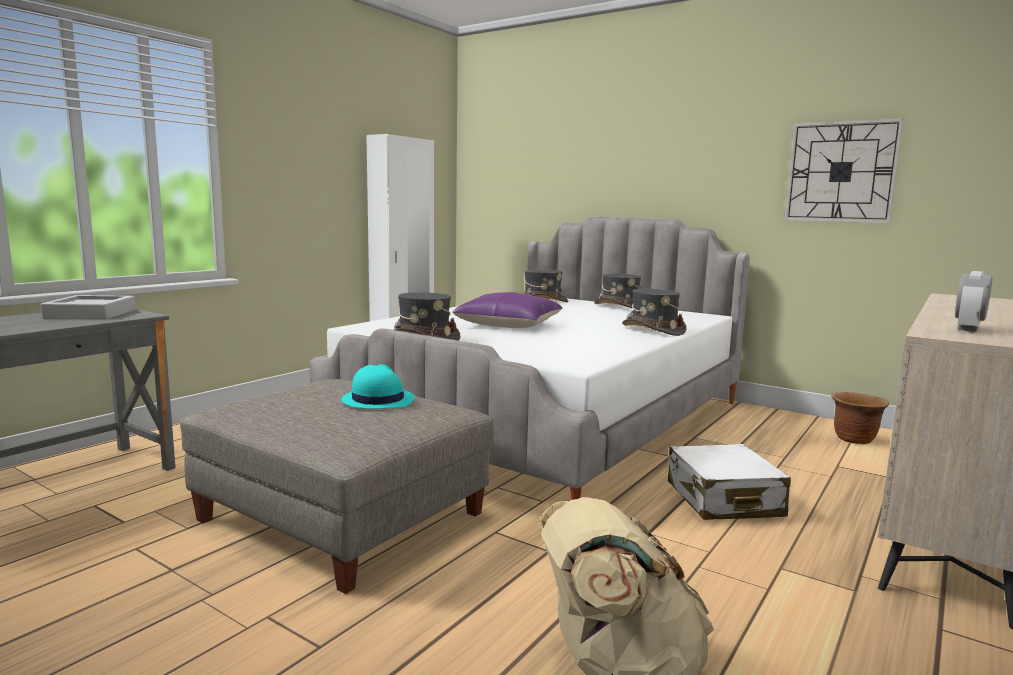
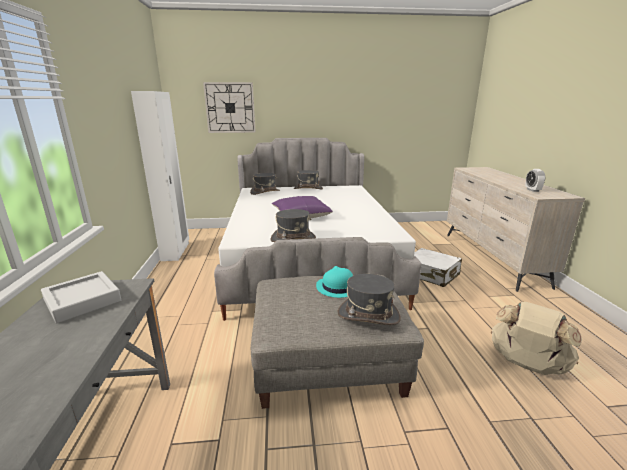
camera: 40 degrees left, 10 degrees up
(653, 330) = (361, 202): grey hat -> grey hat (368, 315)
(841, 172) = (399, 112): wall clock -> wall clock (230, 108)
(854, 439) = (417, 230): brown planter -> none

